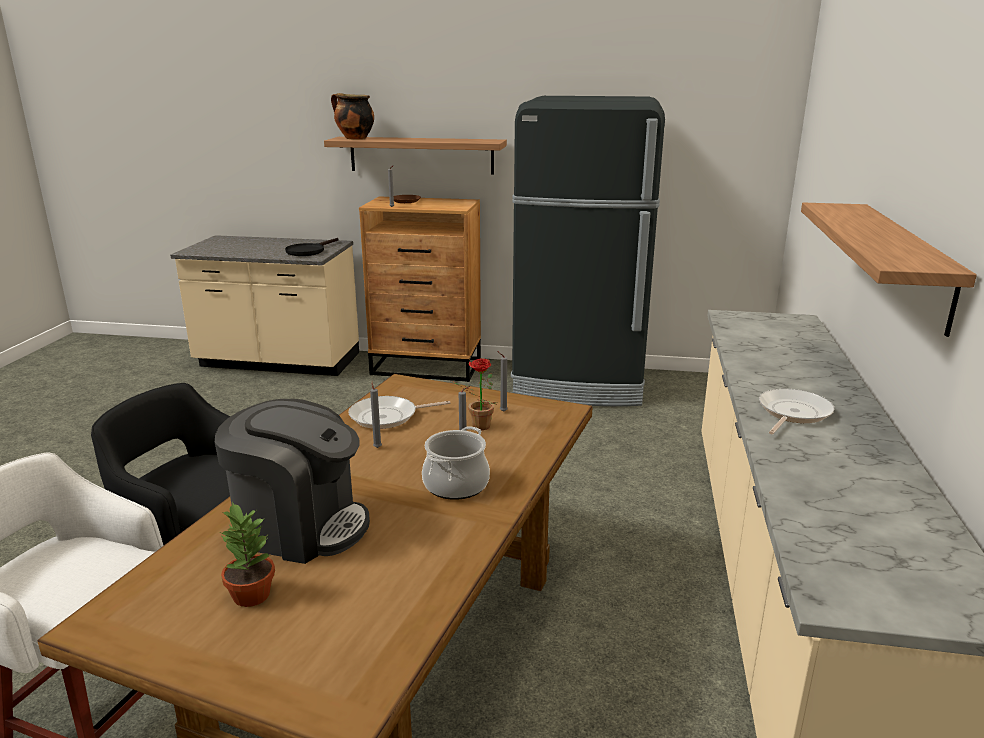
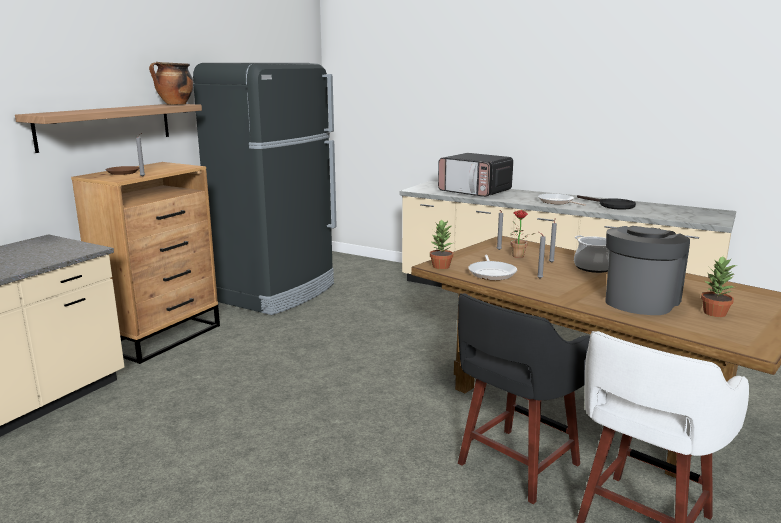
camera: 70 degrees left, 5 degrees down
(309, 251) = (57, 249): black frying pan -> black frying pan (612, 205)
(354, 138) = (59, 113): cooking pot -> cooking pot (175, 104)
(399, 387) = (441, 266): none -> potted plant
(777, 349) = (475, 191): none -> microwave
(905, 263) = (547, 124): shelf -> none

